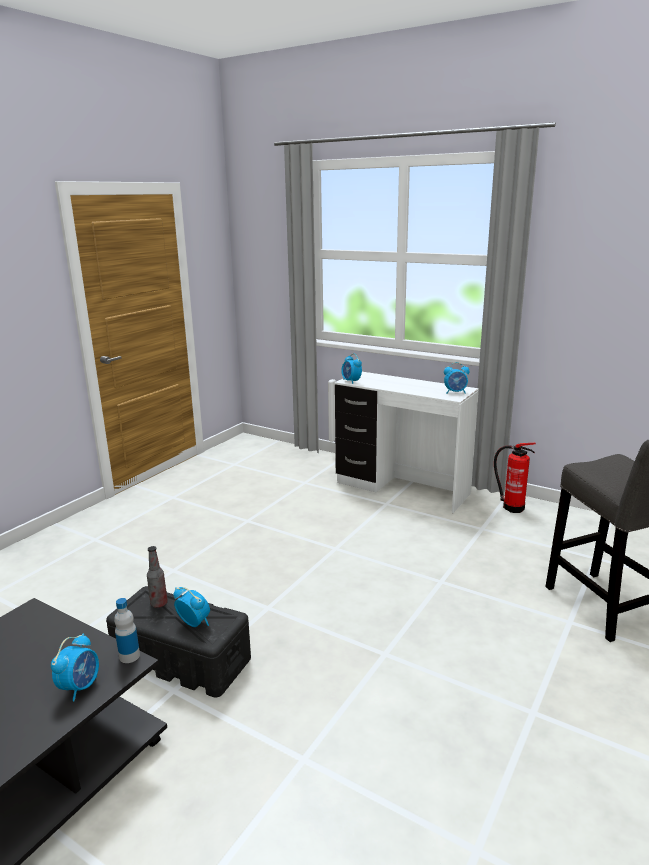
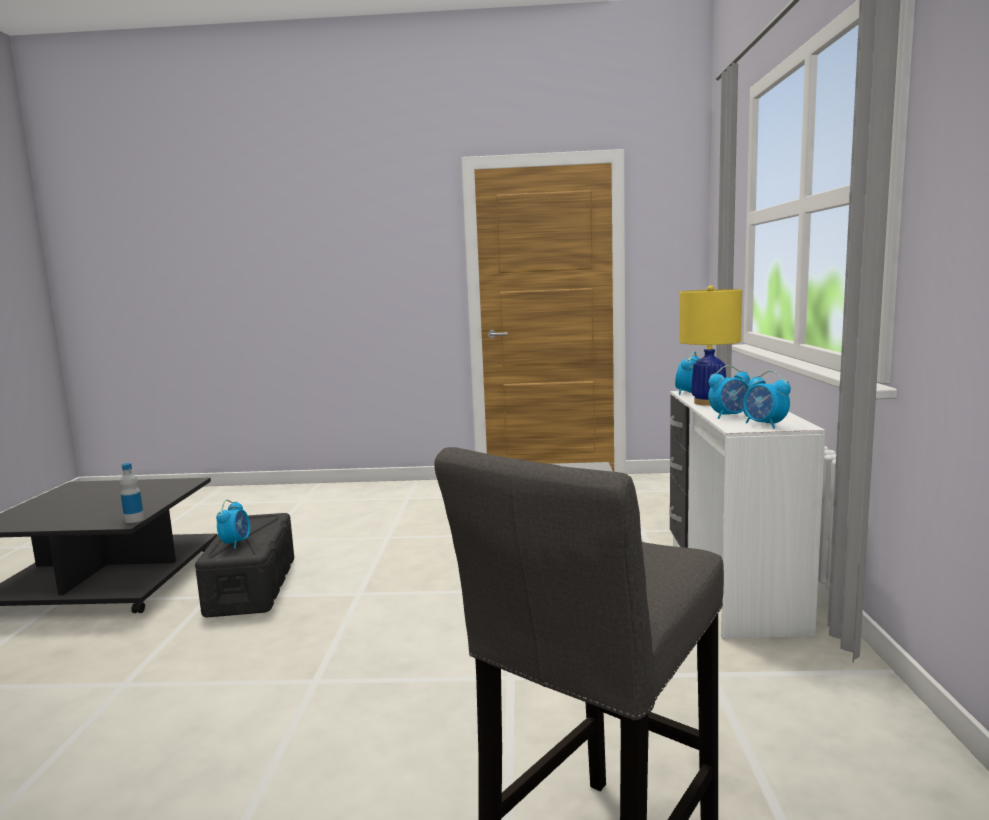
camera: 60 degrees right, 10 degrees down
(80, 686) = (93, 519): alarm clock -> alarm clock (730, 416)
(159, 604) = (260, 524): bottle -> none
(385, 385) = (708, 403): none -> yellow table lamp
(511, 507) = (835, 685): fire extinguisher -> none

